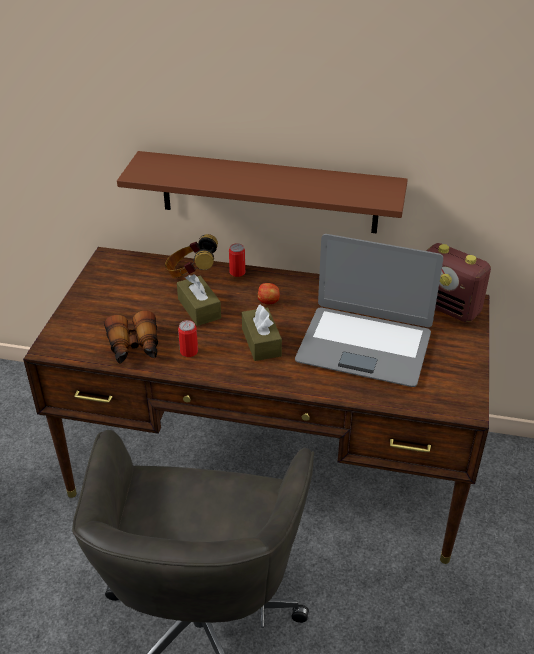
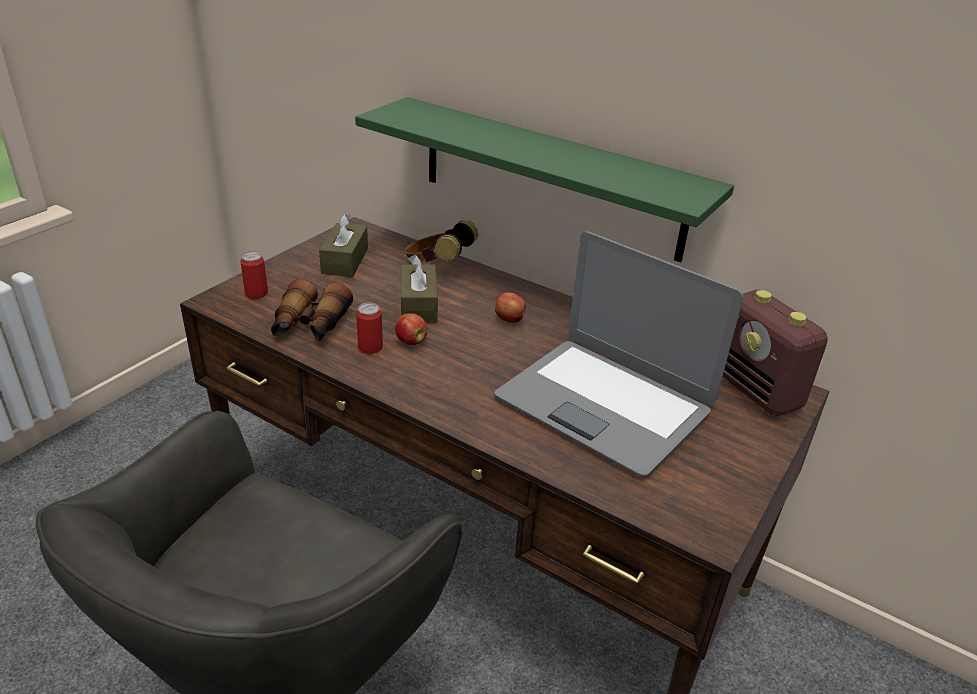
camera: 20 degrees right, 5 degrees down
(213, 338) = (410, 341): none -> apple
(237, 272) = (493, 279): can -> can (256, 293)
(261, 342) = (468, 362): brown tissue box -> brown tissue box (345, 261)
(269, 192) = (550, 178): brown shelf -> green shelf

